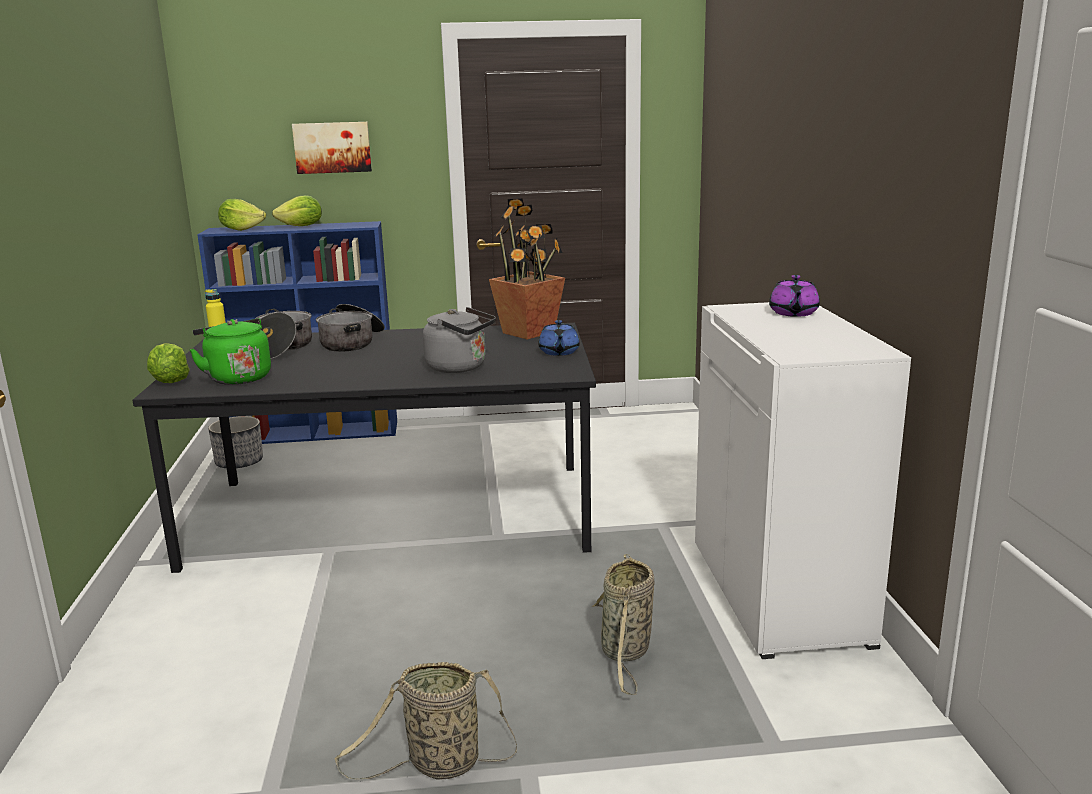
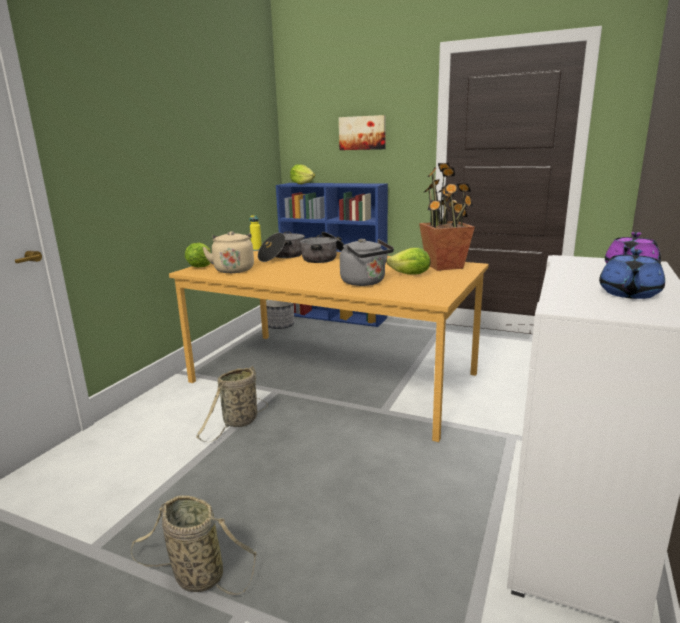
camera: 30 degrees right, 0 degrees up
(237, 378) = (234, 269): green kettle -> beige kettle
(301, 226) = (336, 184): lettuce -> lettuce (410, 274)
(393, 515) = (331, 378): black dining table -> orange dining table
(559, 352) = (447, 282): blue teapot -> blue teapot (628, 294)
(625, 653) = (397, 538): basket -> basket (239, 423)

